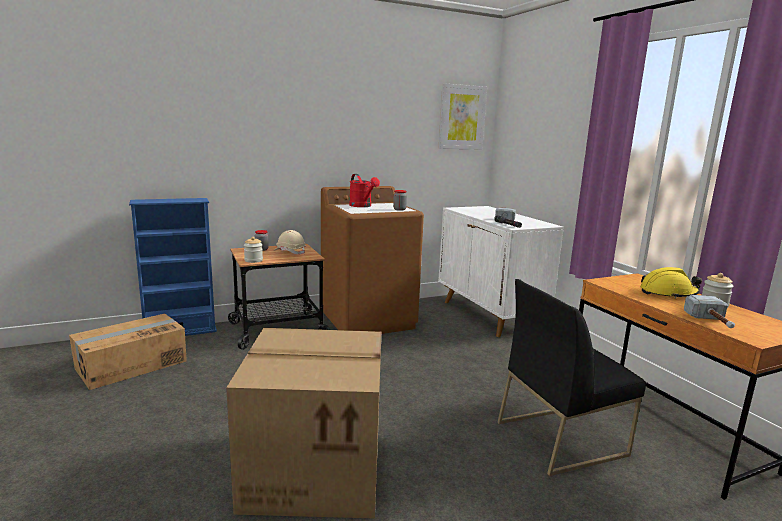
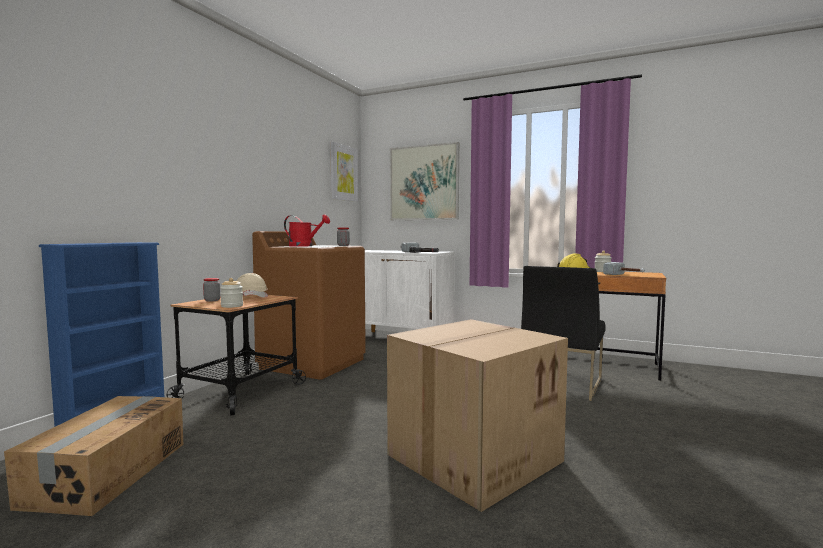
camera: 40 degrees left, 10 degrees down
(547, 132) = (424, 183): none -> picture

